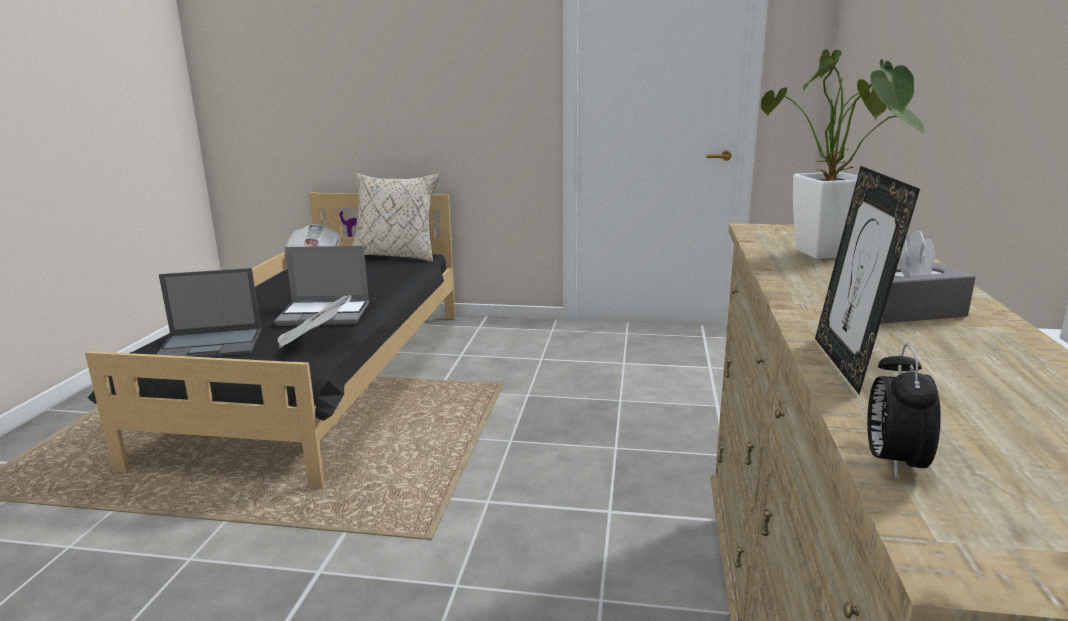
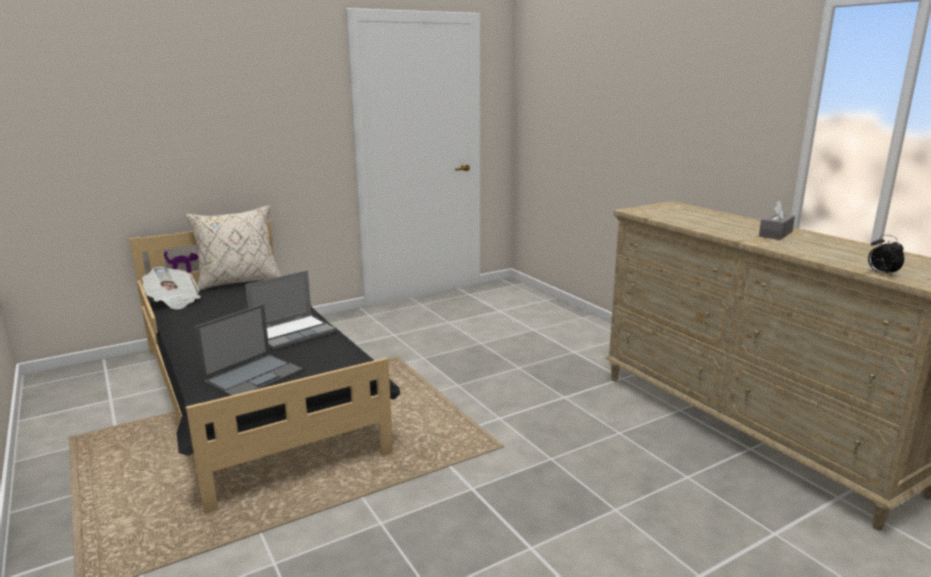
camera: 40 degrees left, 0 degrees up
(314, 341) = (331, 350): newspaper -> none
(828, 257) = (696, 218): potted plant -> none
(847, 364) = (808, 254): picture frame -> none

